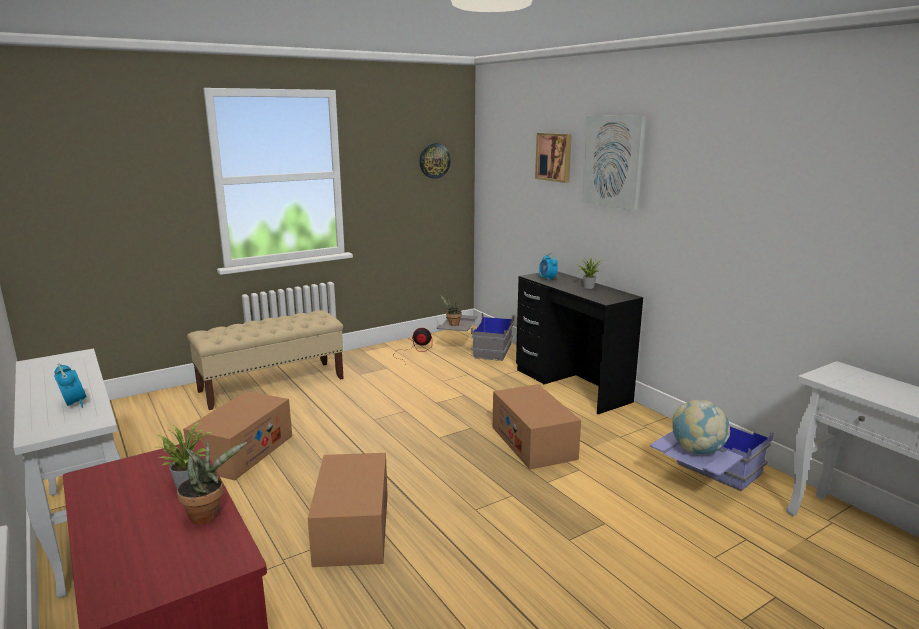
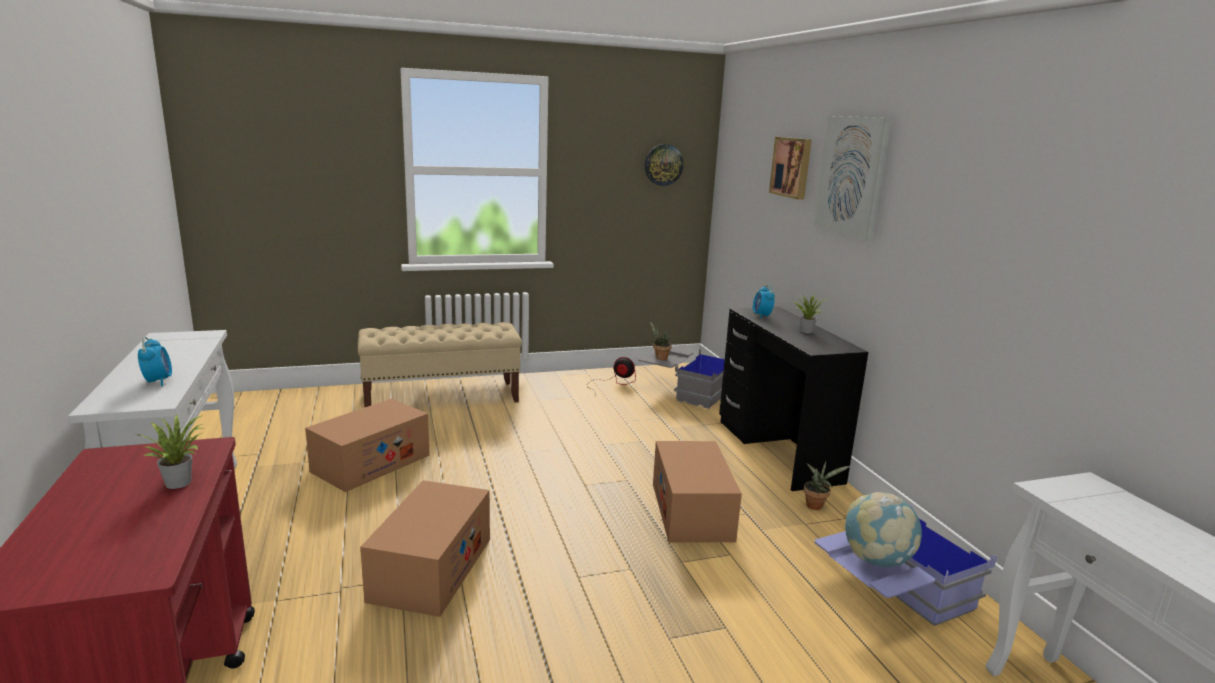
camera: 15 degrees right, 0 degrees up
(208, 514) = (168, 518): potted plant -> potted plant (816, 505)

